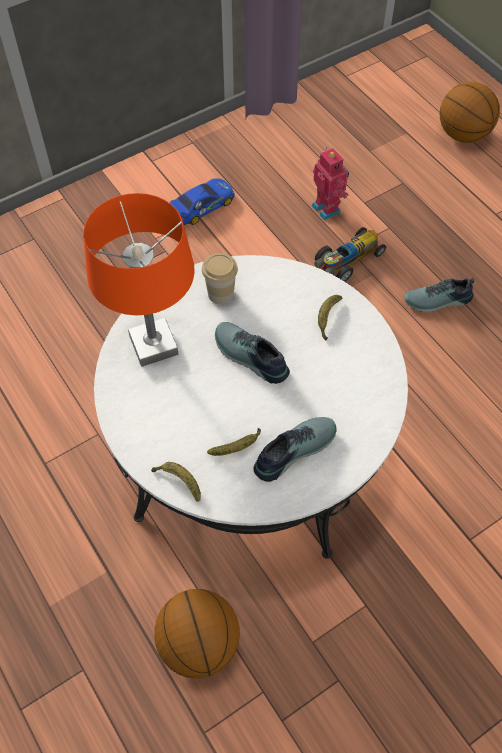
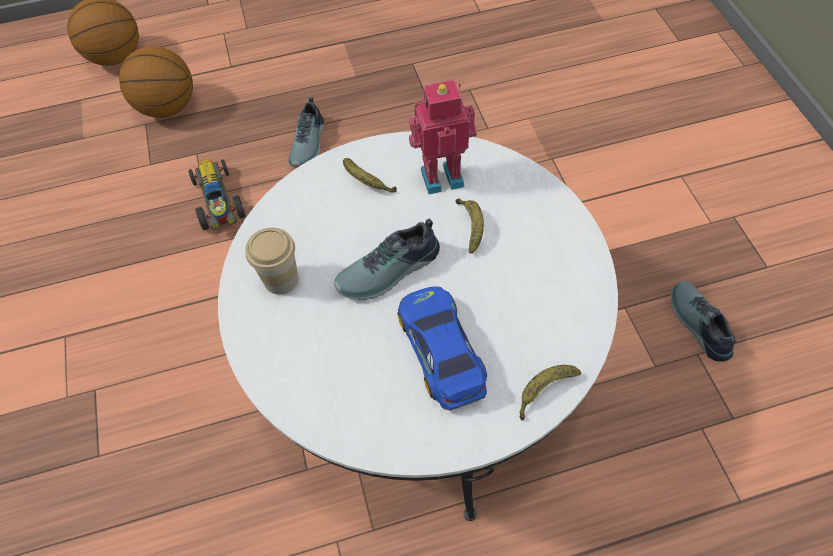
camera: 70 degrees left, 0 degrees up
(153, 345) = (328, 377): orange table lamp -> none
(199, 643) = (640, 481): basketball -> basketball (167, 107)
(202, 206) = (50, 328): toy car -> toy car (441, 350)
(237, 447) = (512, 315): banana -> banana (471, 227)
(292, 449) = (530, 260): shoe -> shoe (697, 324)
(328, 208) = (136, 199): toy robot -> toy robot (441, 175)

